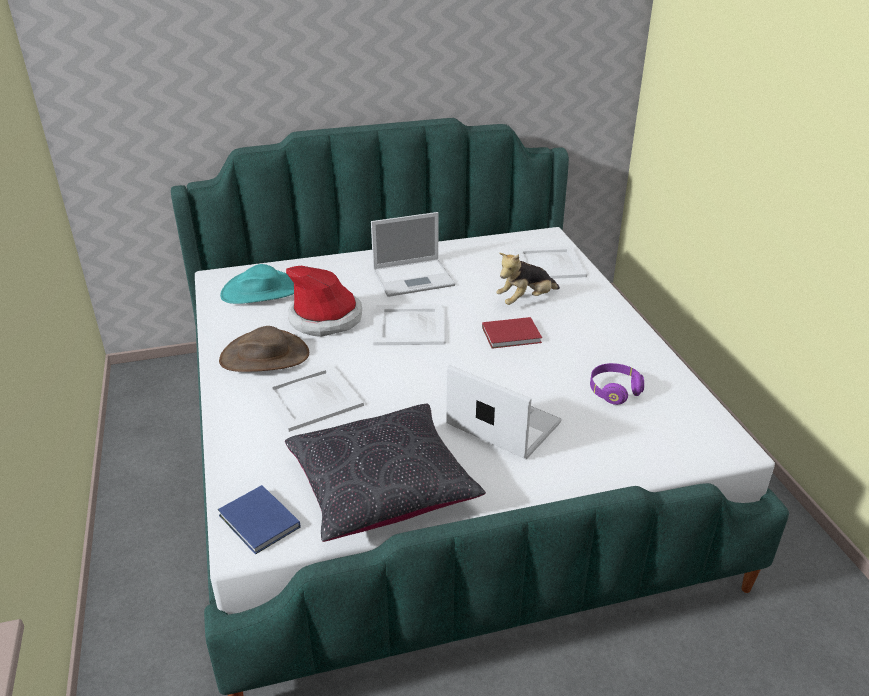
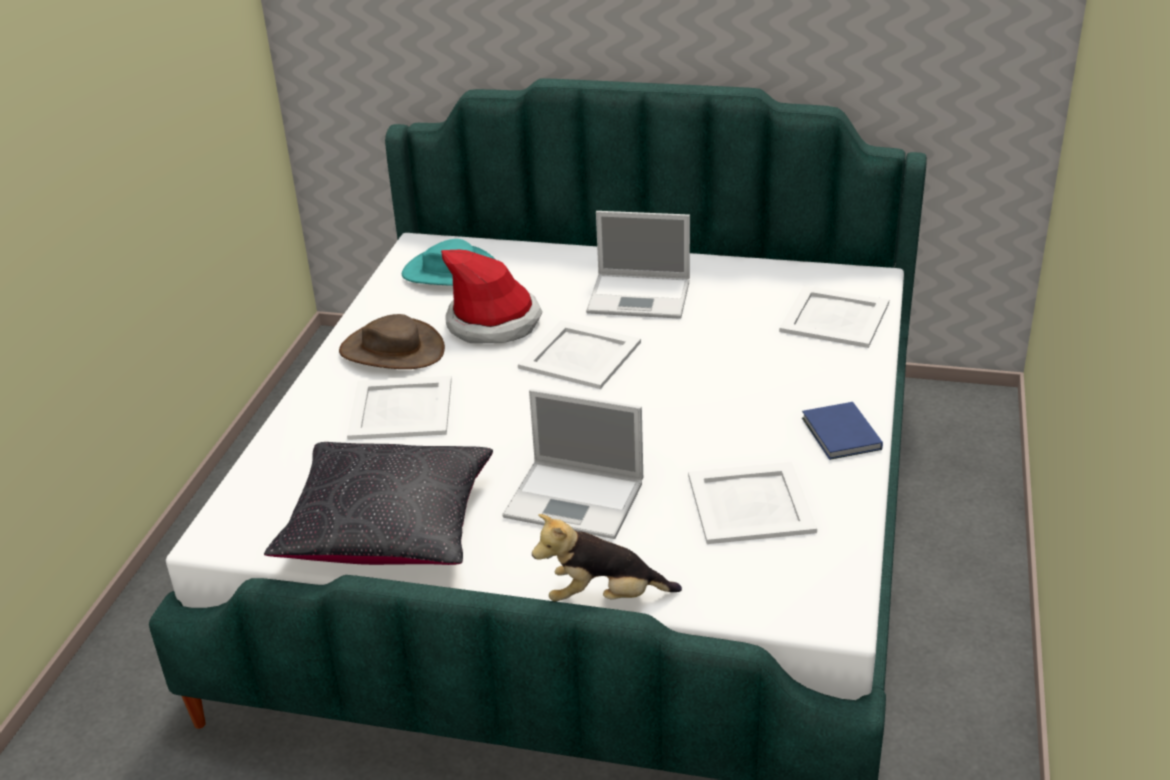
camera: 30 degrees right, 0 degrees up
(259, 523) = (244, 522): blue book -> blue book (840, 435)
(501, 423) = (577, 499): laptop -> laptop turned 135 degrees clockwise
(513, 335) = (693, 399): red book -> none
(525, 300) = (753, 359): plush toy -> plush toy (604, 597)
(614, 391) = (751, 503): purple headphones -> white tray

